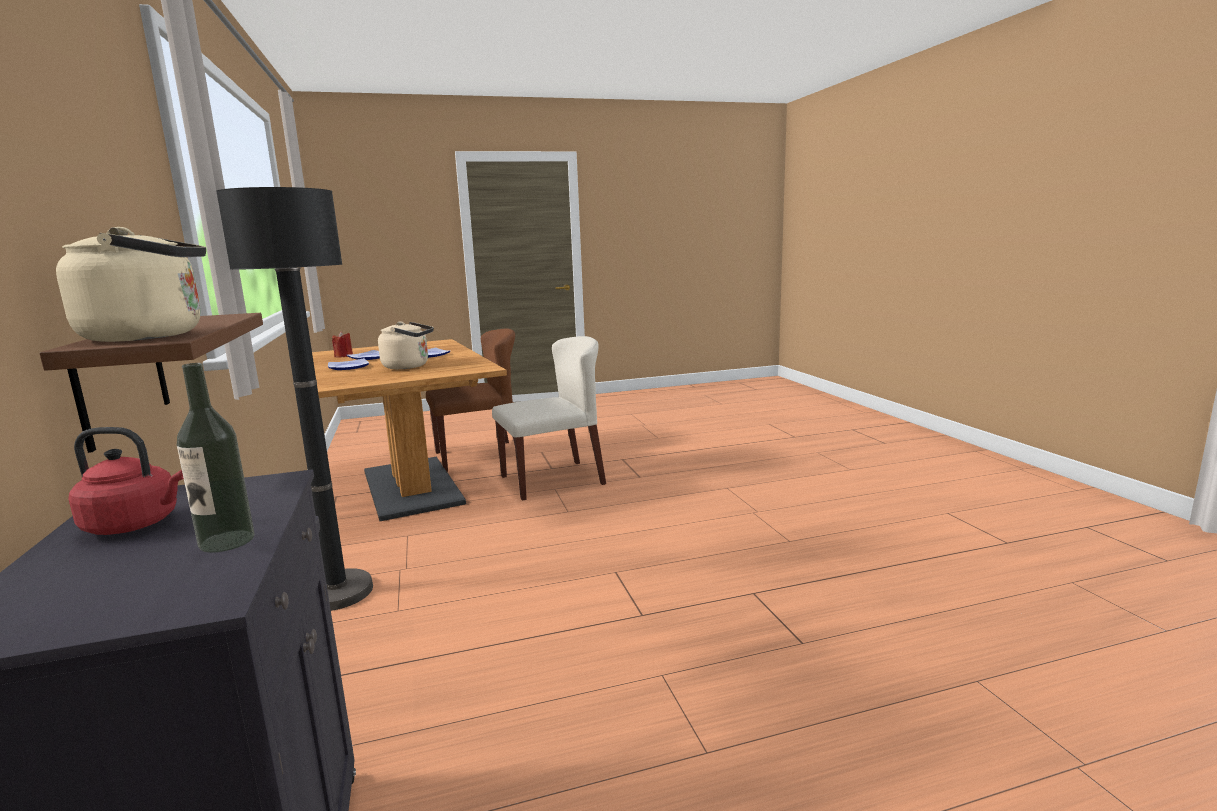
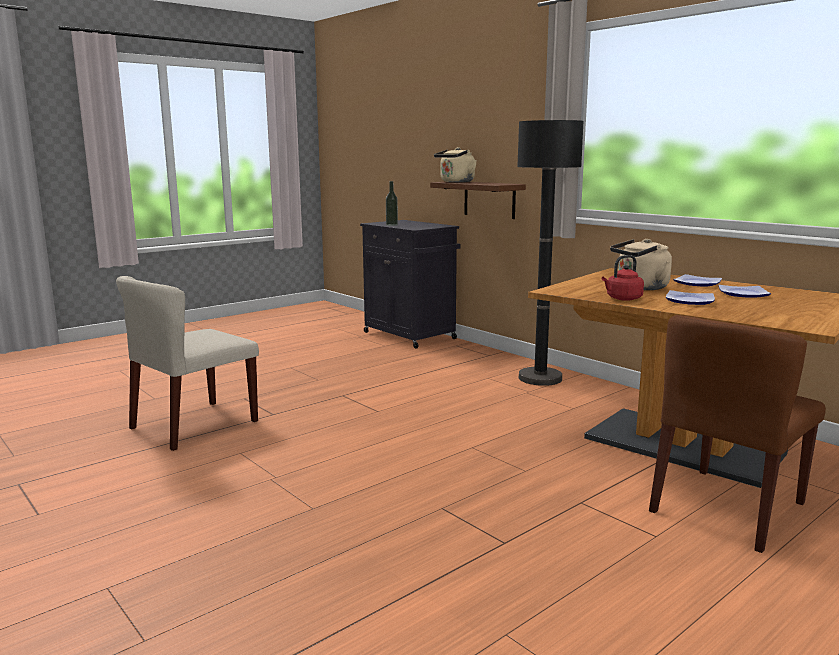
camera: 155 degrees right, 0 degrees up
(136, 524) = (423, 224): red kettle -> red kettle (622, 299)
(344, 356) = (786, 294): red candle -> none
(553, 479) = (547, 483): beige chair -> beige chair (194, 425)

